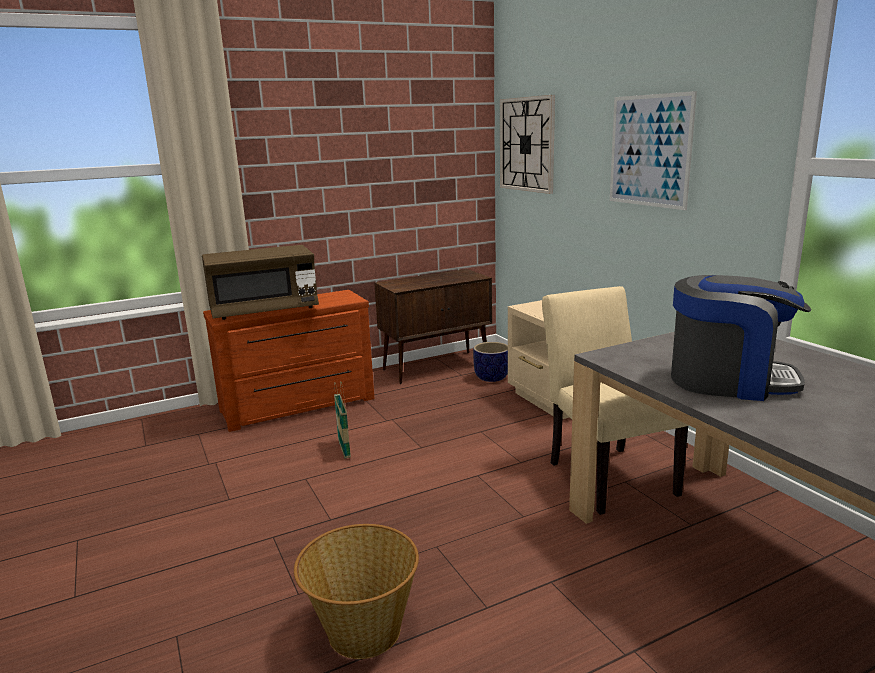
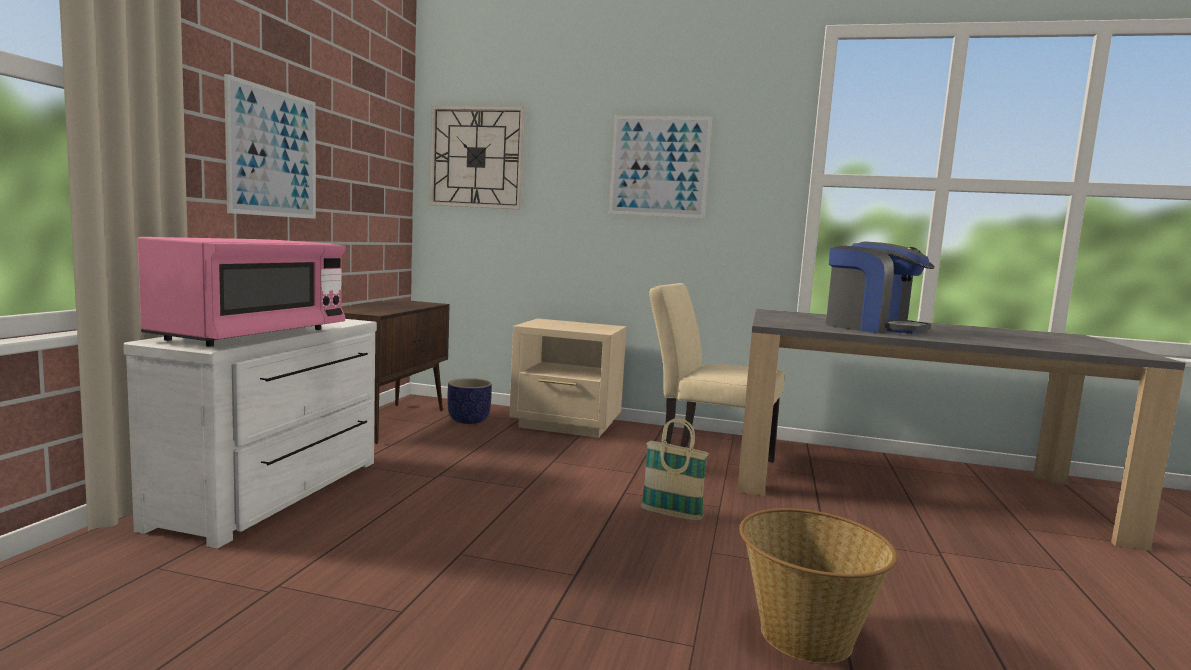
camera: 50 degrees left, 10 degrees down
(264, 311) = (252, 335): brown microwave -> pink microwave
(299, 406) = (277, 493): brown dresser -> white dresser
(329, 177) = (273, 153): none -> picture
(344, 449) = (444, 514): basket -> basket (671, 514)
(729, 380) = (872, 328): coffee machine -> coffee machine turned 75 degrees clockwise

